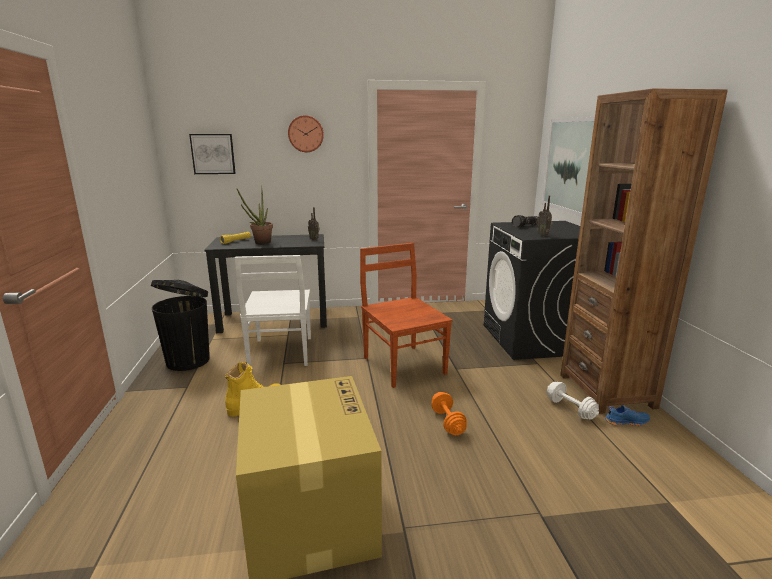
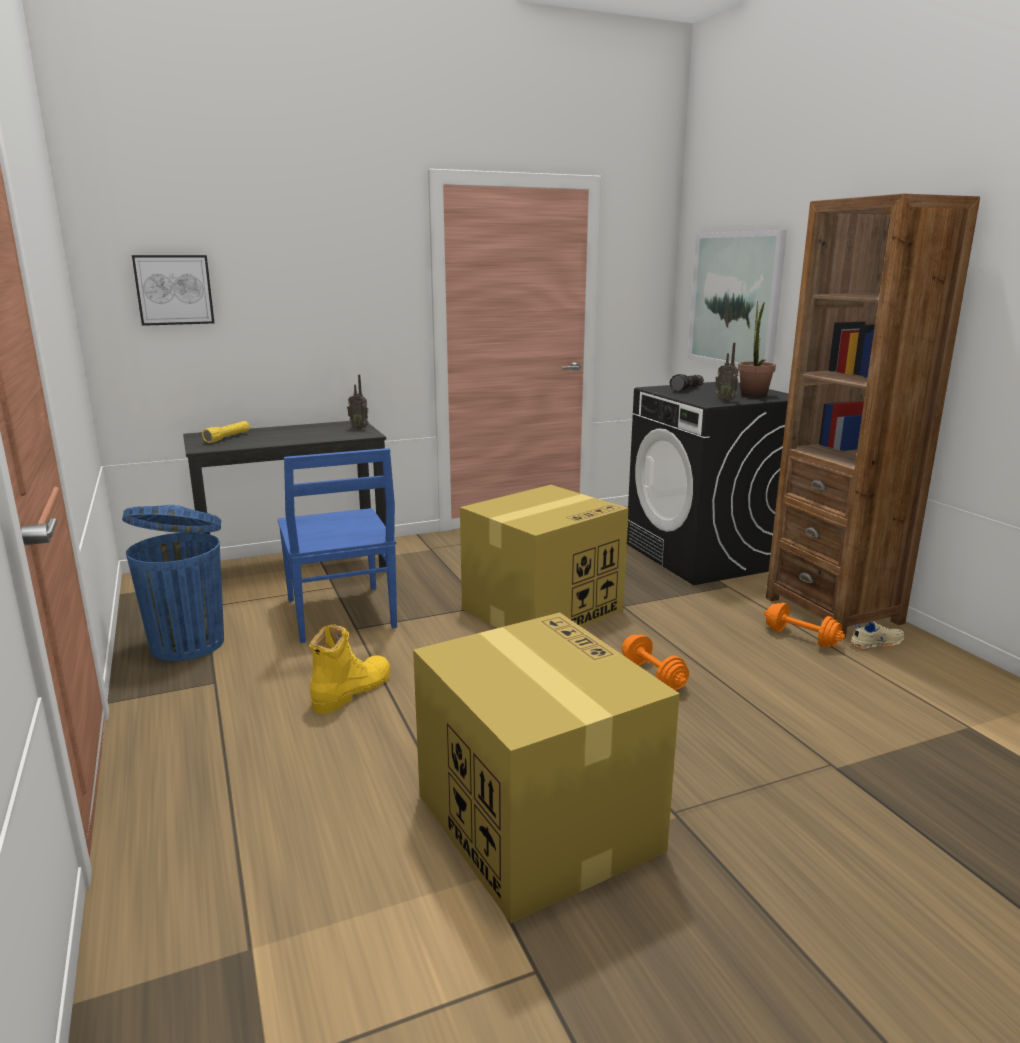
camera: 15 degrees left, 0 degrees up
(189, 360) = (188, 643): black trash can -> blue trash can
(260, 243) = (274, 439): potted plant -> potted plant (753, 396)
(280, 353) = (340, 615): white chair -> blue chair
(305, 134) = (332, 255): wall clock -> none
(403, 364) = (543, 609): brown chair -> cardboard box
(570, 409) = (801, 638): white dumbbell -> orange dumbbell
(626, 421) = (875, 643): blue shoe -> beige shoe

